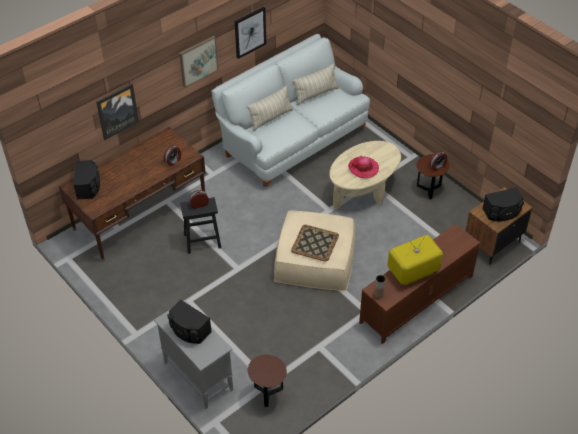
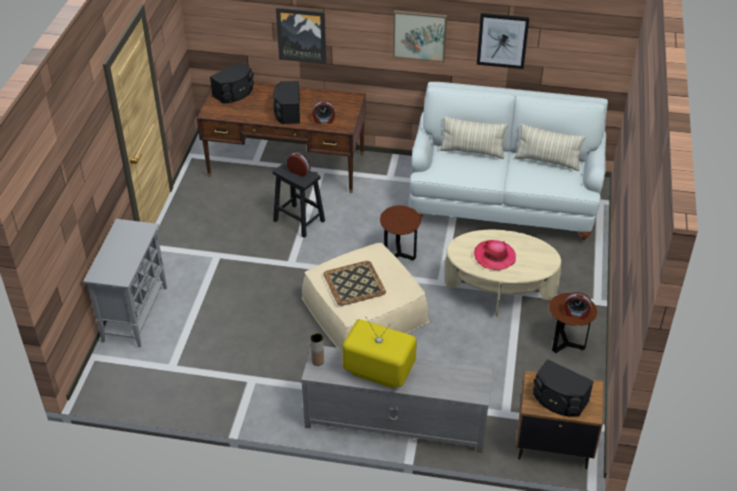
camera: 50 degrees right, 5 degrees down
(189, 330) = (124, 247): black speaker -> black speaker (287, 112)
(268, 394) = (157, 375): brown side table -> brown side table (399, 254)
(416, 299) = (395, 422): brown tv stand -> grey tv stand

